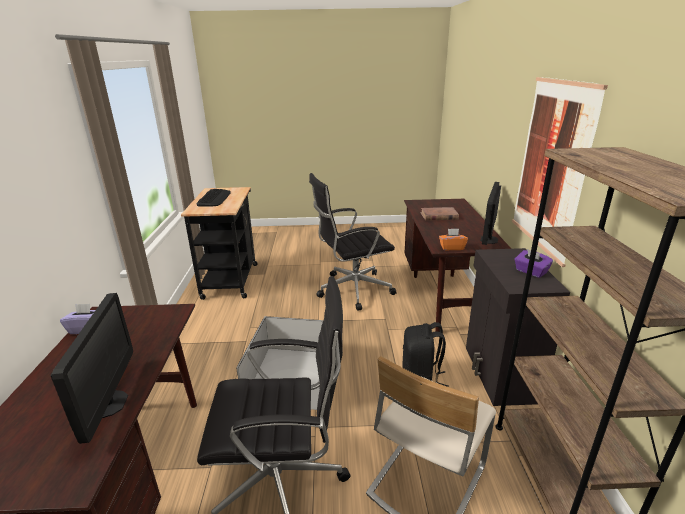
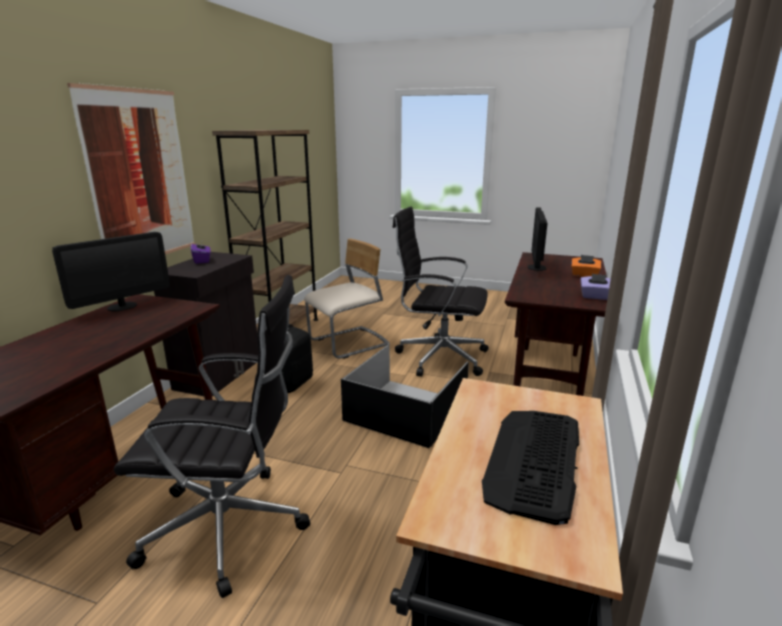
camera: 160 degrees left, 5 degrees down
(438, 216) = (71, 352): brown book -> none
(452, 247) = (184, 305): orange tissue box -> orange tissue box (584, 275)

